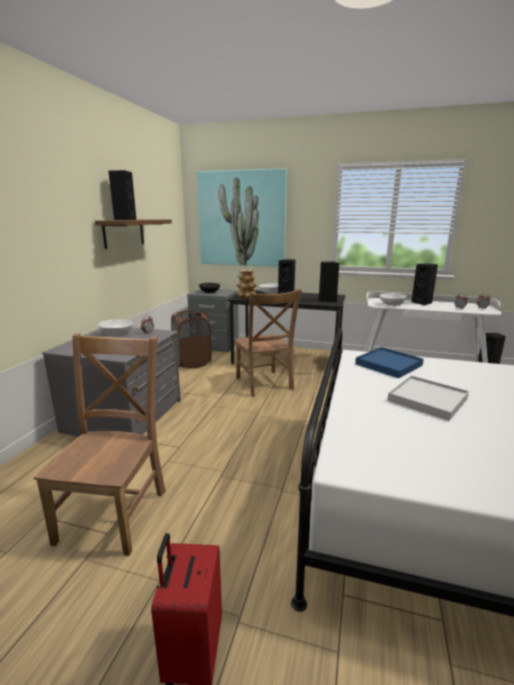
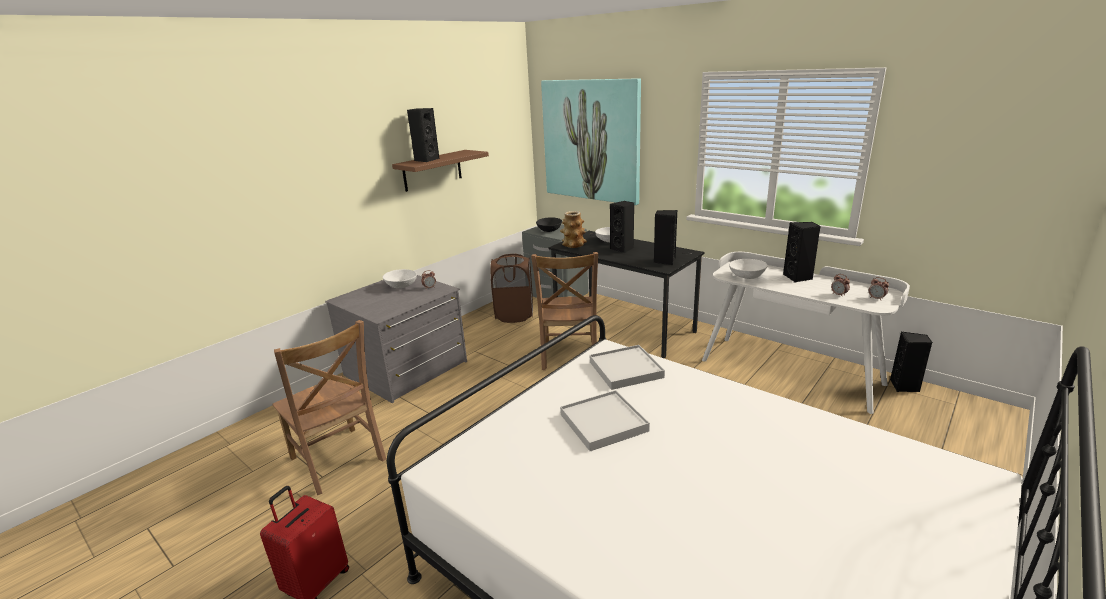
camera: 25 degrees right, 5 degrees up
(115, 512) = (338, 461): brown chair -> brown chair turned 105 degrees clockwise
(388, 364) = (626, 369): blue tray -> white tray

